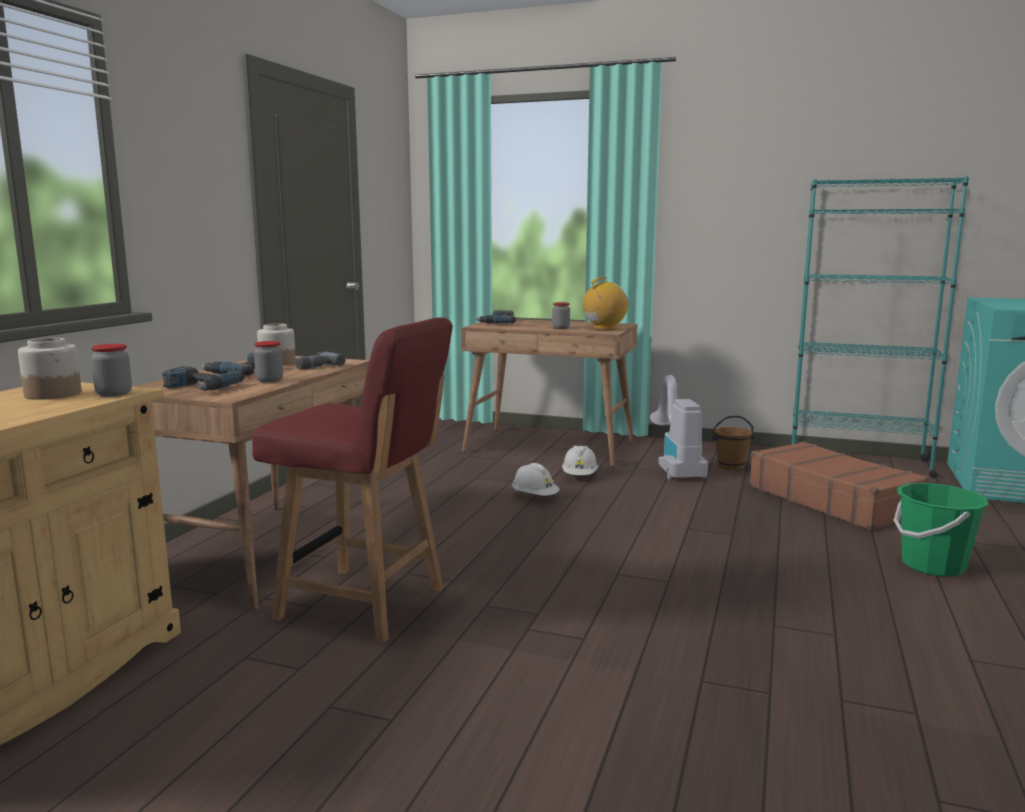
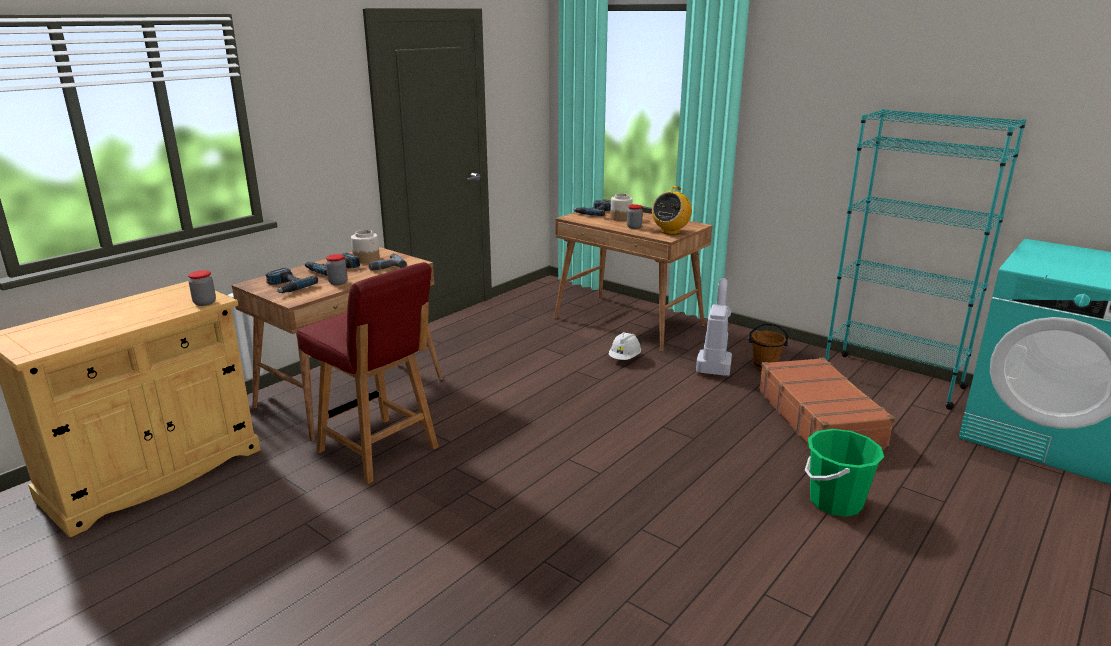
camera: 20 degrees right, 10 degrees up
(53, 394) = (174, 298): jar -> jar (621, 218)
(535, 497) = (571, 374): white hard hat -> none
(604, 328) = (670, 231): radio -> radio turned 135 degrees clockwise

